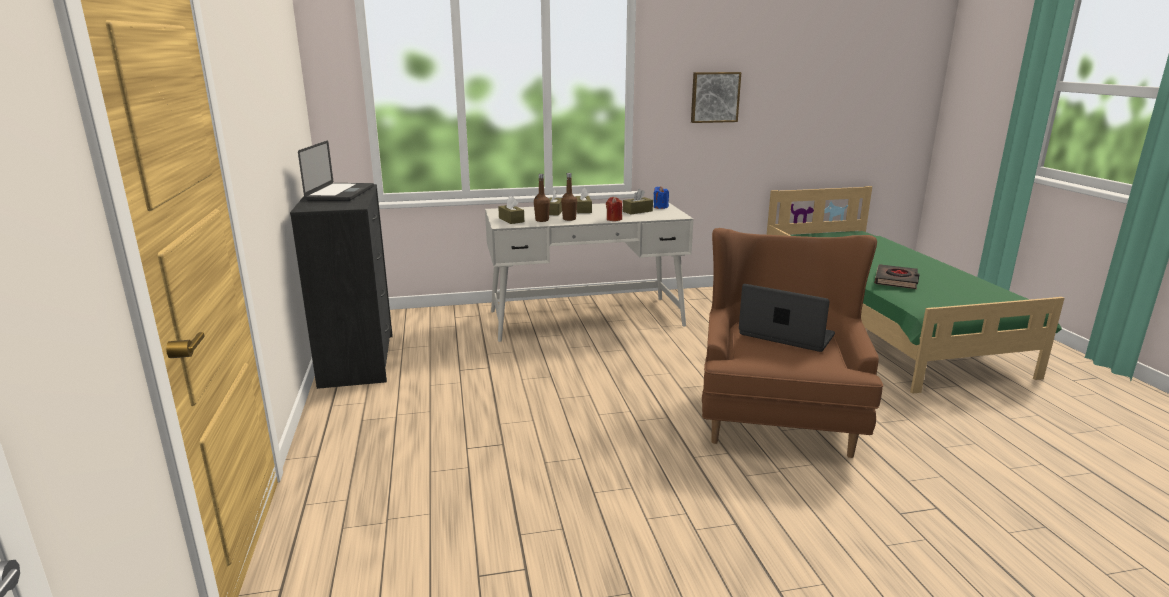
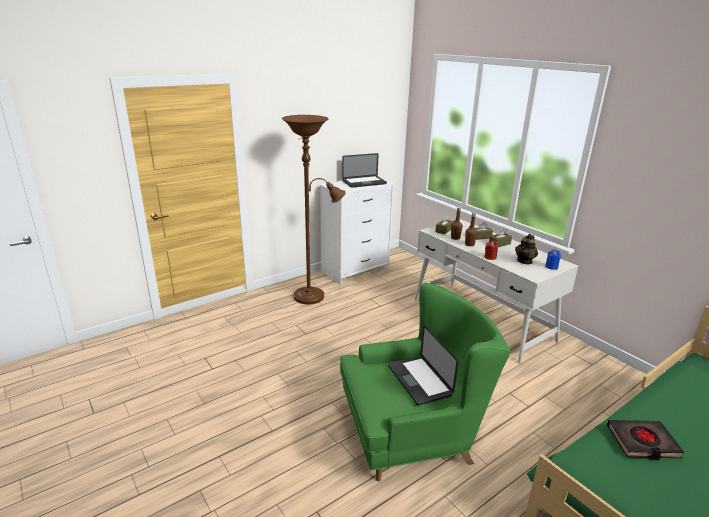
camera: 65 degrees right, 5 degrees up
(358, 360) = (355, 270): black dresser -> white dresser
(391, 413) = (313, 296): none -> brown floor lamp
(637, 211) = (524, 261): brown tissue box -> teapot
(714, 97) = (664, 192): picture -> none
(777, 414) = (413, 433): brown armchair -> green armchair
(786, 335) = (419, 380): laptop -> laptop turned 150 degrees clockwise

